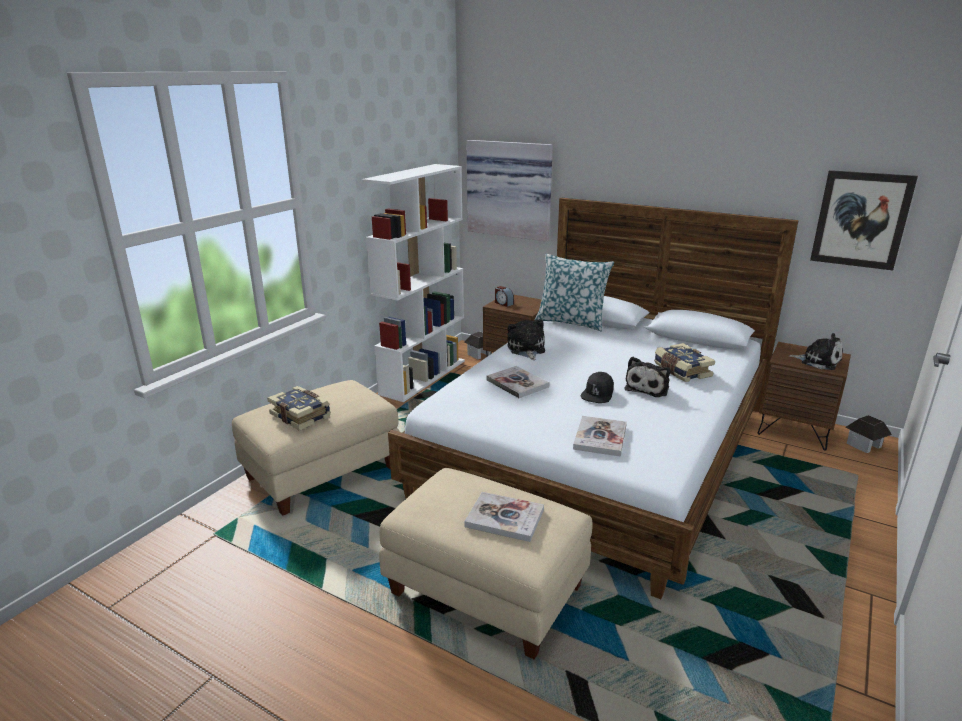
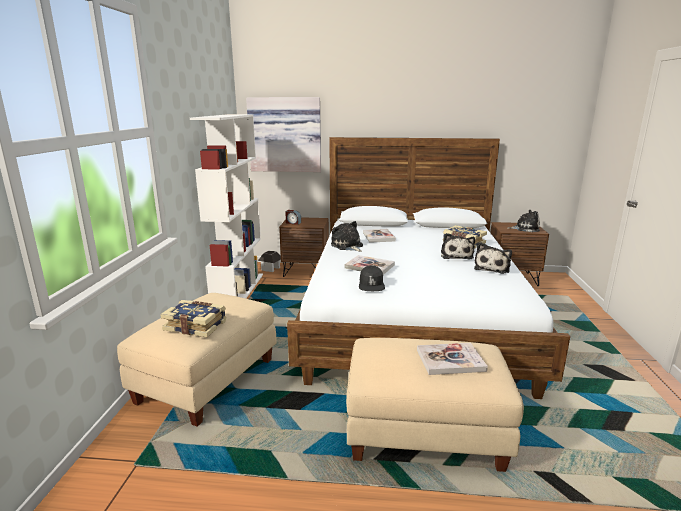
camera: 25 degrees left, 5 degrees down
(571, 322) = (358, 226): pillow -> none
(598, 394) = (430, 264): black cap -> black cap (371, 284)
(600, 437) = (466, 289): book -> book (378, 237)
(674, 415) = (492, 268): none -> plush toy
(861, 219) = (534, 135): picture -> none
(864, 445) = (554, 279): toy house -> none

